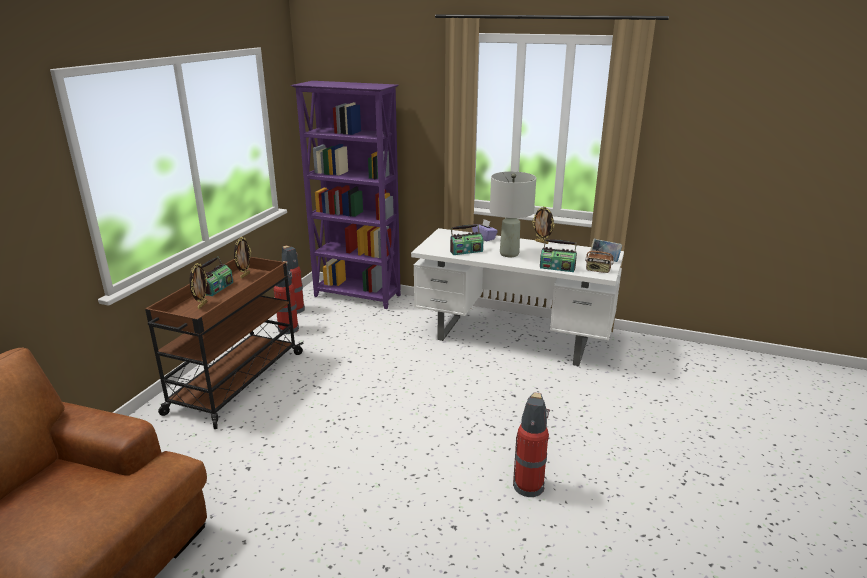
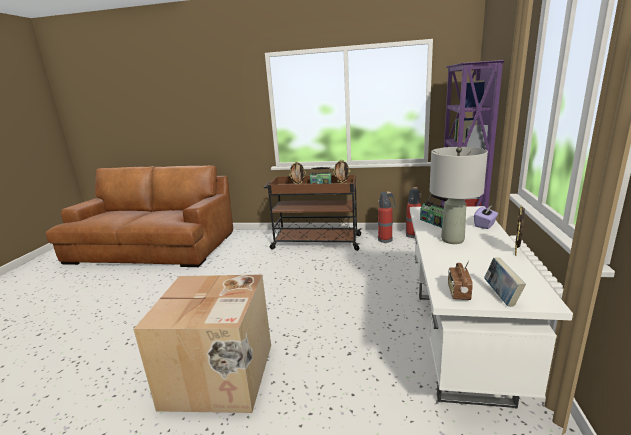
camera: 80 degrees right, 5 degrees down
(528, 485) = (220, 376): fire extinguisher -> cardboard box
(557, 268) = (439, 267): radio -> none

